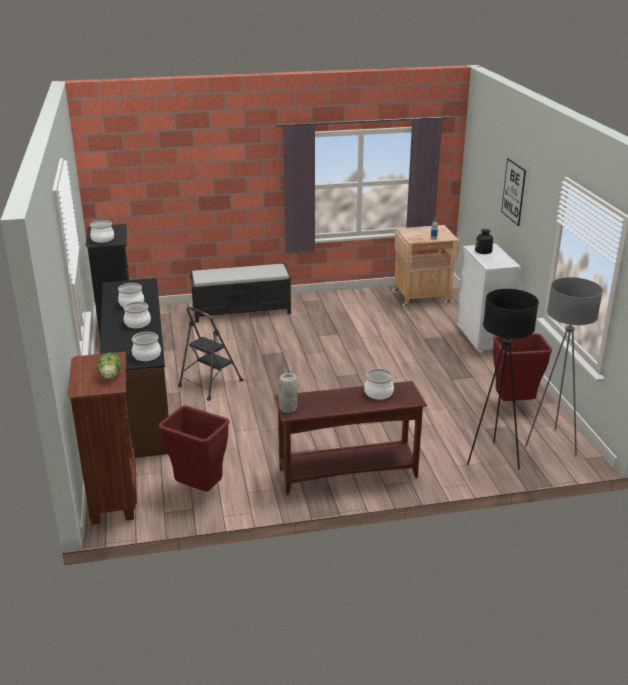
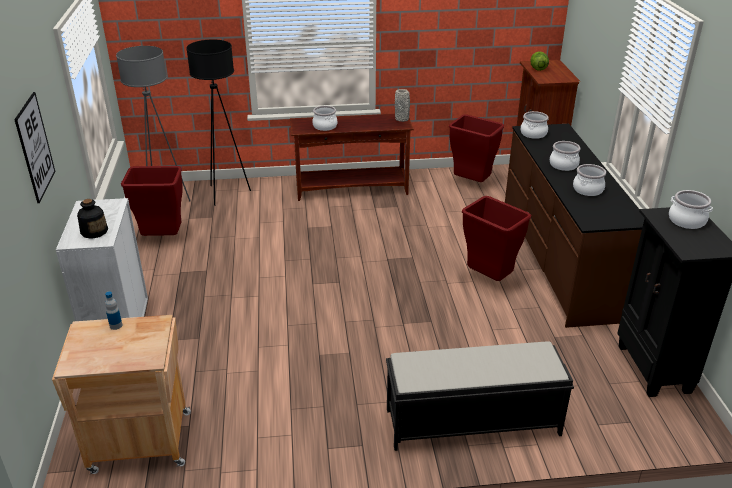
camera: 175 degrees left, 5 degrees up
(209, 384) = (489, 279): black step ladder -> red trash can

